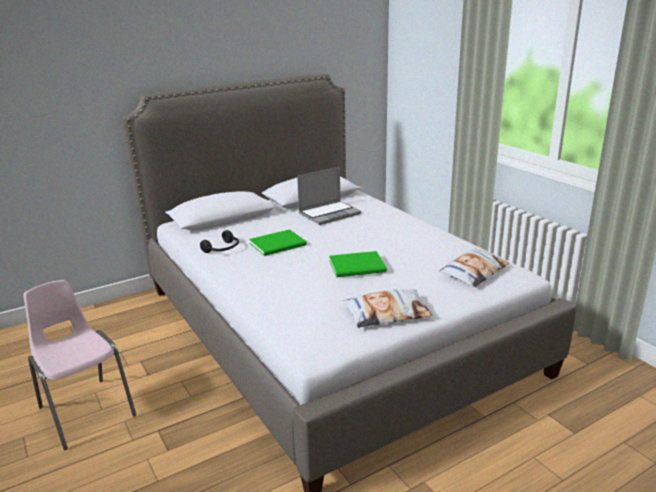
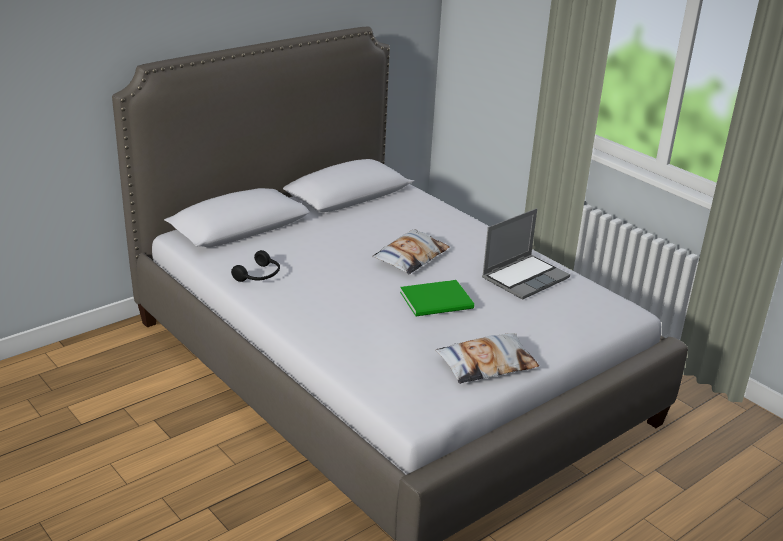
camera: 10 degrees left, 5 degrees up
(86, 411) = (108, 487): pink chair -> none
(279, 244) = (330, 268): green book -> none
(329, 213) = (380, 221): laptop -> laptop (525, 277)
(473, 272) = (574, 307): pillow -> pillow (410, 257)

